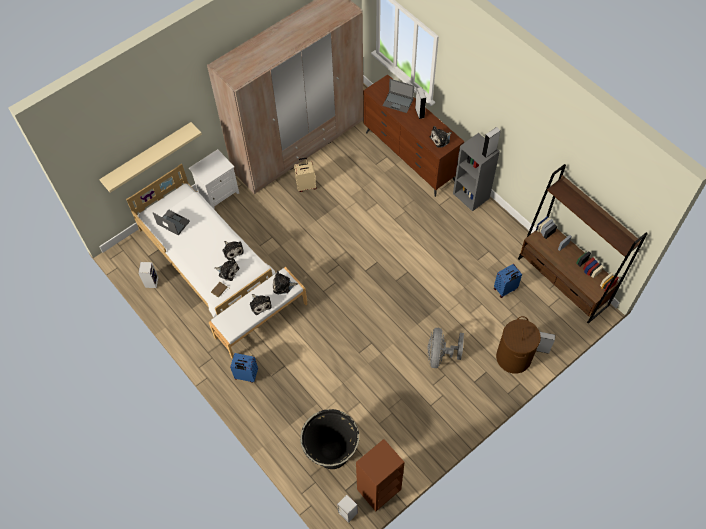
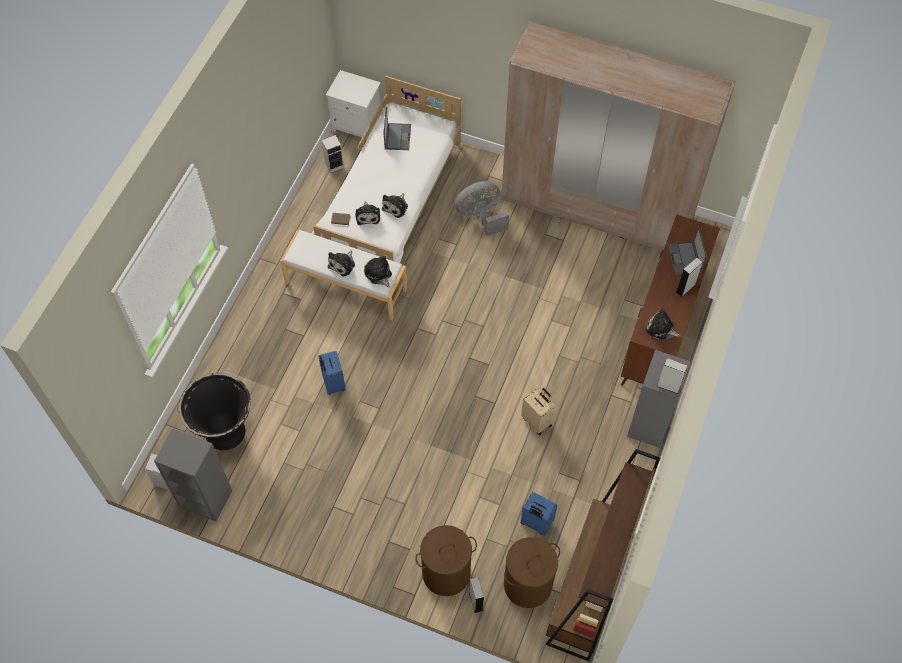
camera: 60 degrees right, 0 degrees up
(148, 155) = (427, 55): beige shelf -> none
(218, 193) = (480, 166): white nightstand -> white nightstand (358, 126)
(246, 375) = (273, 305): blue suitcase -> blue suitcase (333, 383)
(306, 185) = (546, 243): beige suitcase -> beige suitcase (537, 421)
(379, 490) = (205, 499): brown bookcase -> grey bookcase
(440, 355) = (403, 488): grey fan -> grey fan (481, 217)
(544, 314) = (527, 584): none -> brown laundry basket

